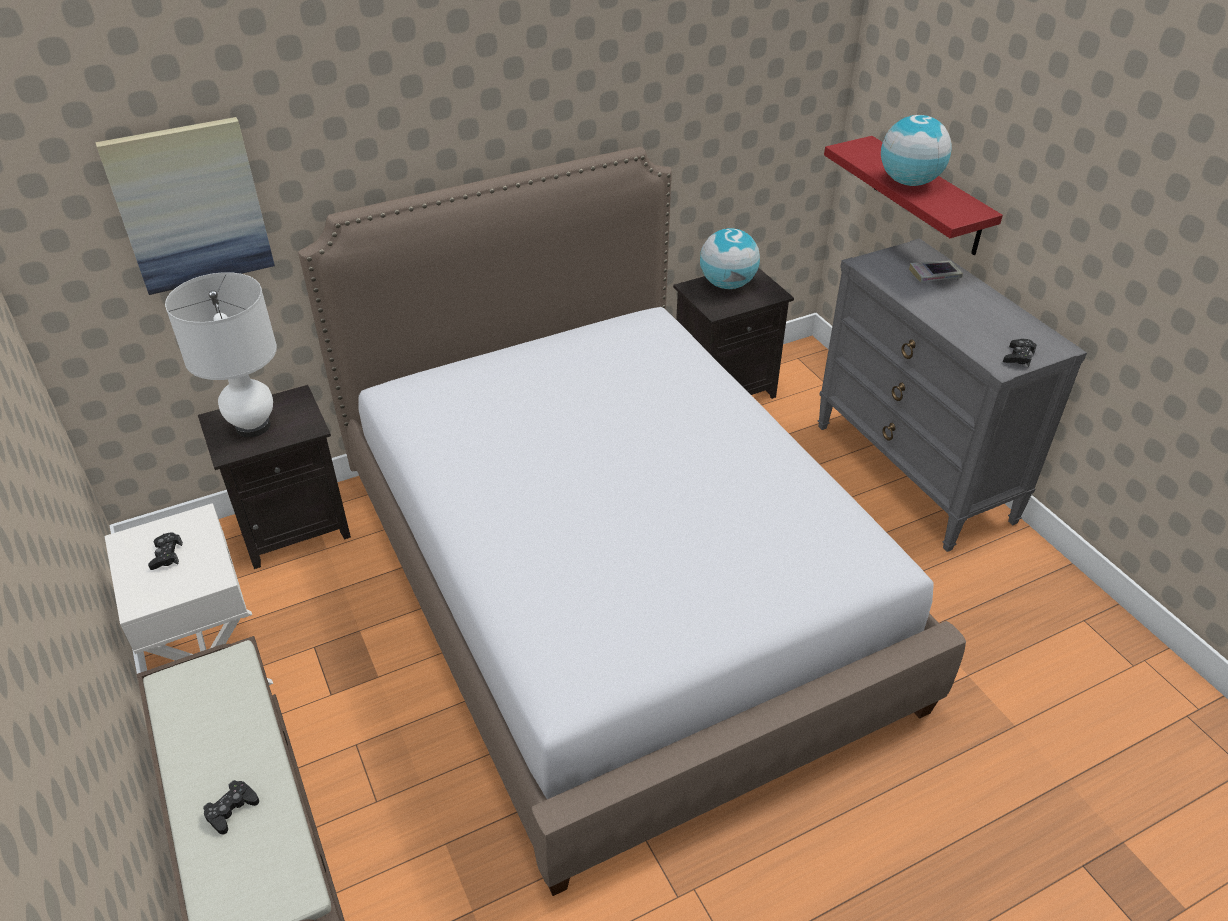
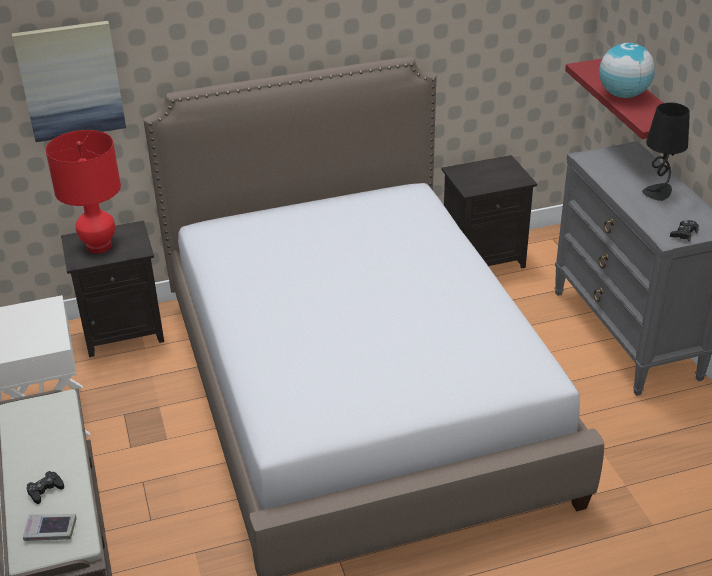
camera: 10 degrees right, 5 degrees down
(166, 555) = (25, 326): black game controller -> none
(253, 426) = (99, 246): white table lamp -> red table lamp
(727, 284) = (485, 170): globe -> none
(934, 275) = (639, 169): book -> book (50, 530)
(967, 303) = (658, 192): none -> black table lamp

